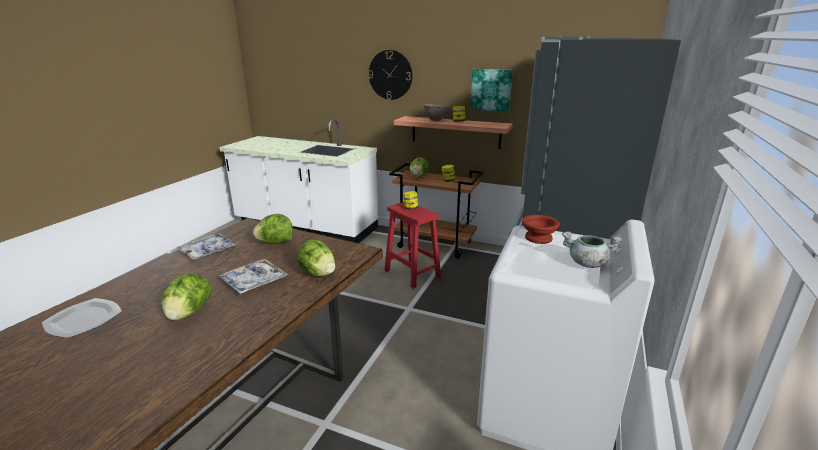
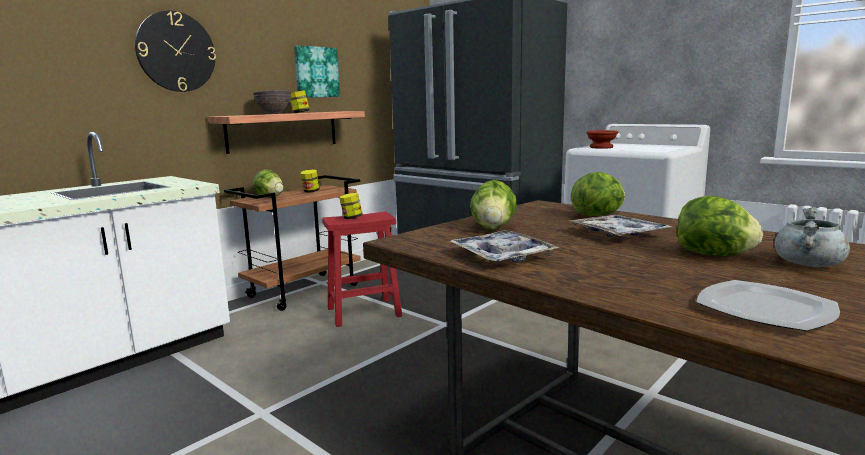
camera: 70 degrees left, 10 degrees down
(587, 263) = (649, 145): grey cooking pot -> grey cooking pot (808, 264)

